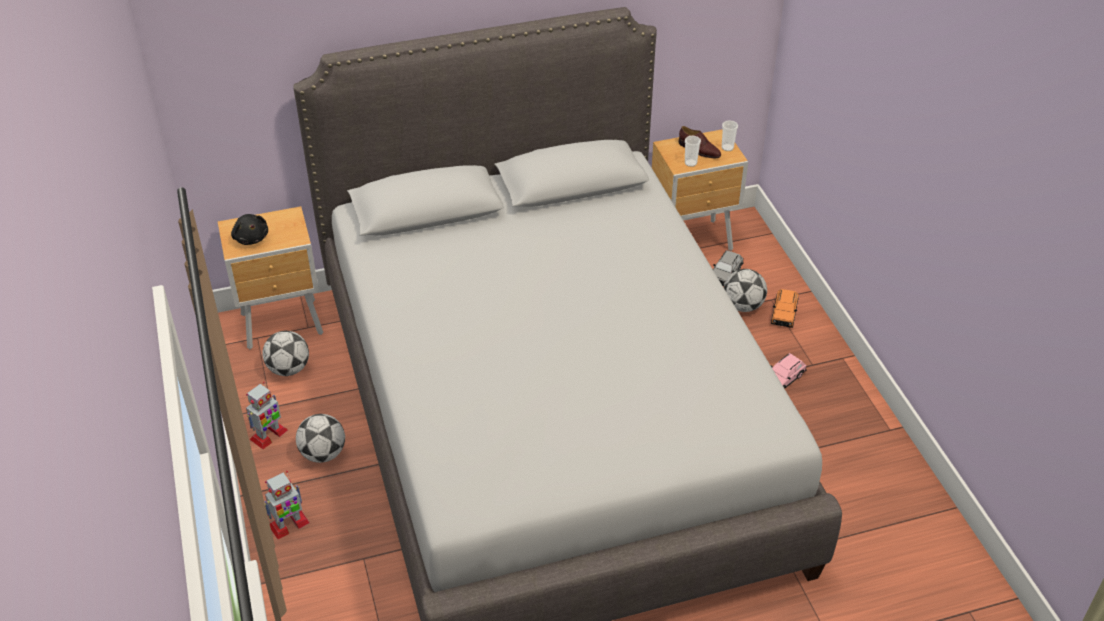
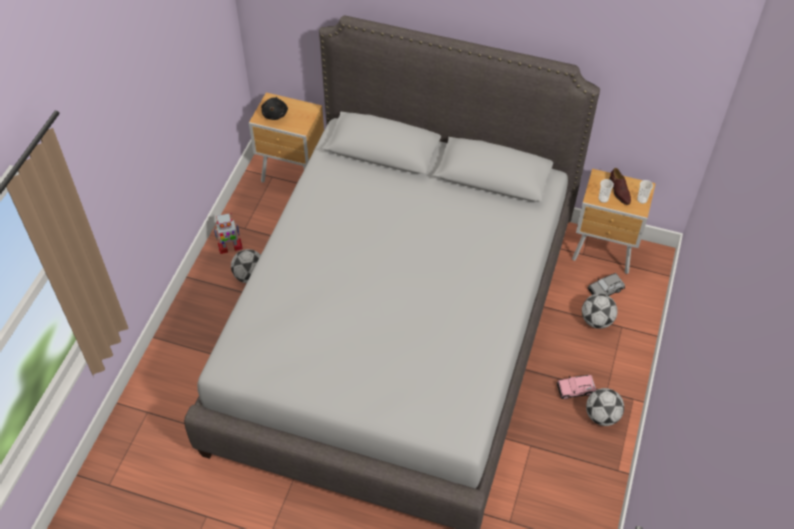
camera: 35 degrees right, 10 degrees up
(288, 524) = (197, 310): toy robot -> none
(289, 369) = (273, 208): football -> football (602, 416)
(784, 314) = (620, 342): orange toy car -> none

